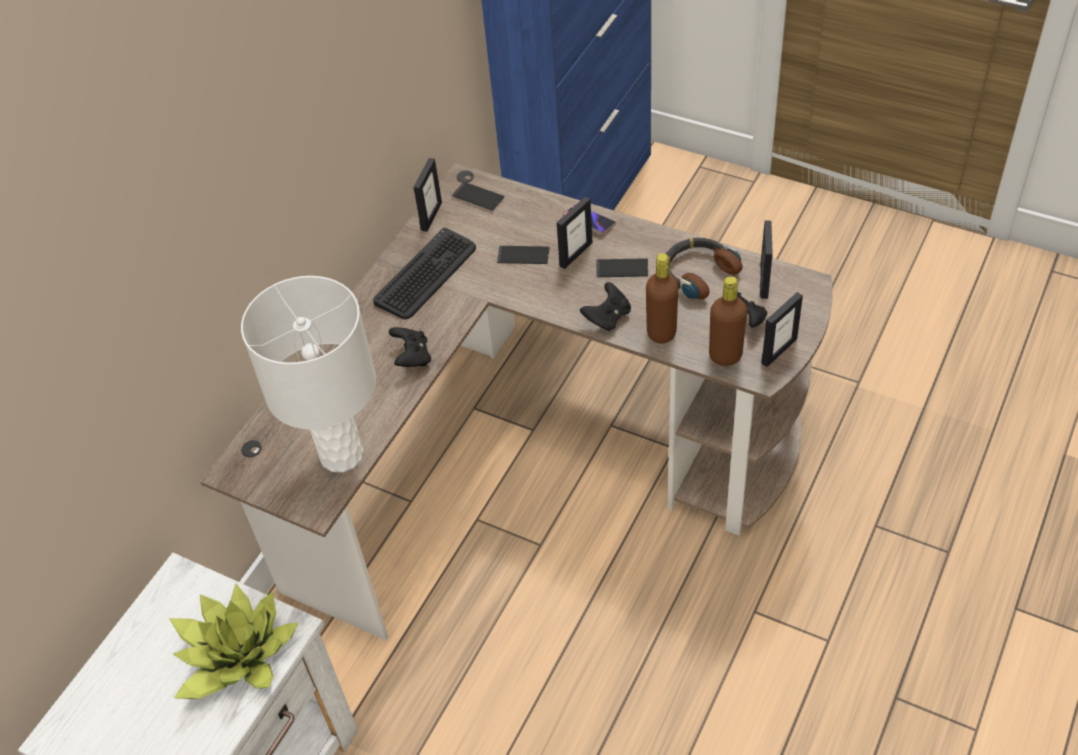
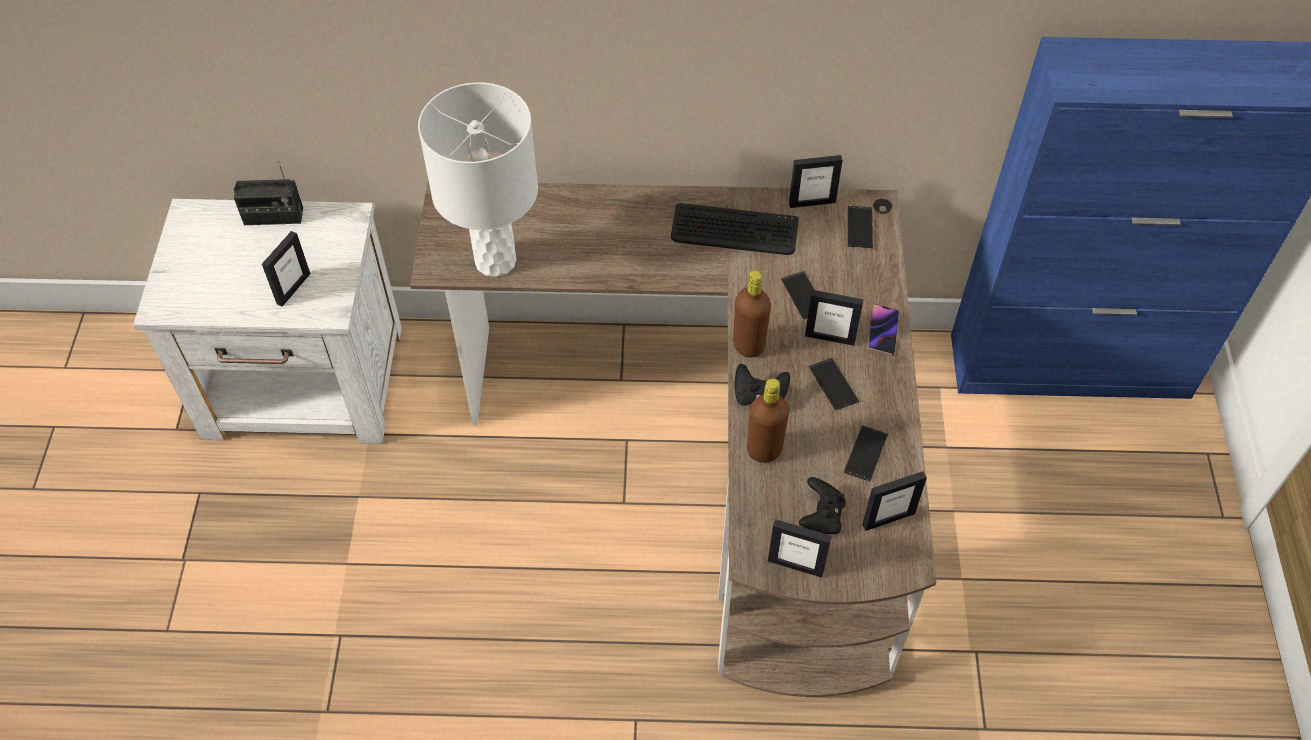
camera: 60 degrees right, 5 degrees up
(123, 650) = (273, 216): none -> radio
(236, 656) = (293, 288): potted plant -> picture frame
(412, 357) = (628, 263): black game controller -> none
(698, 273) = (865, 453): headphones -> phone
(725, 356) = (763, 518): brown bottle -> brown bottle (748, 345)

